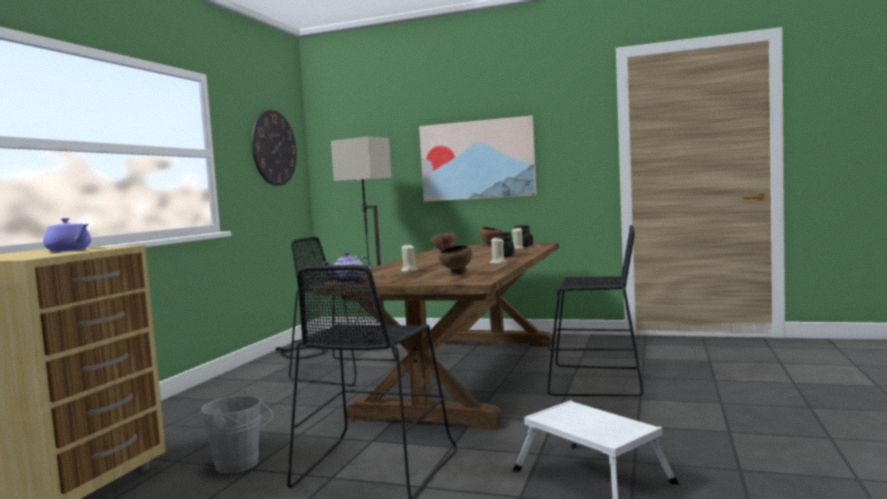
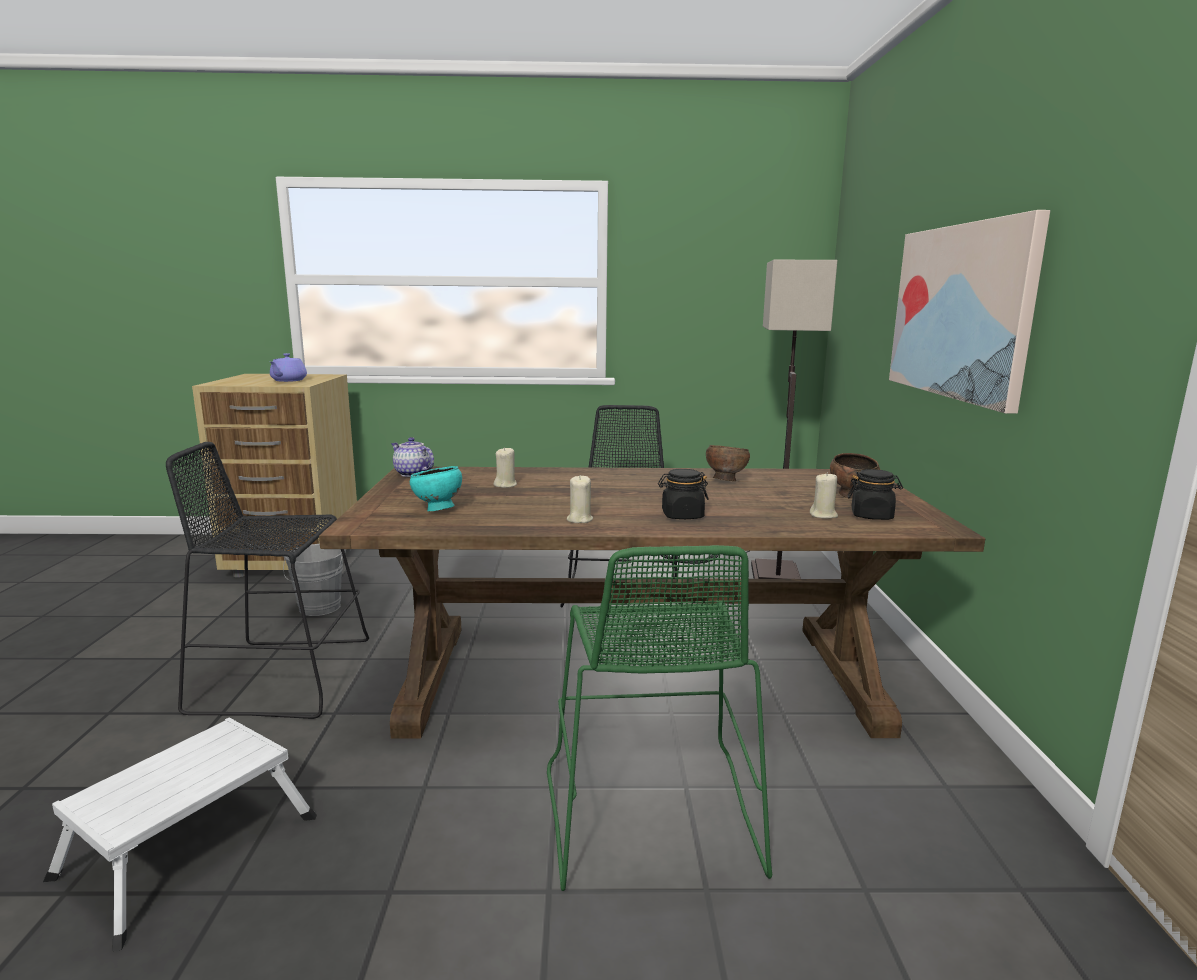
camera: 70 degrees right, 10 degrees up
(274, 148) = (740, 270): wall clock -> none
(457, 275) = (437, 510): brown bowl -> turquoise bowl
(594, 381) = (650, 816): black stool -> green stool

